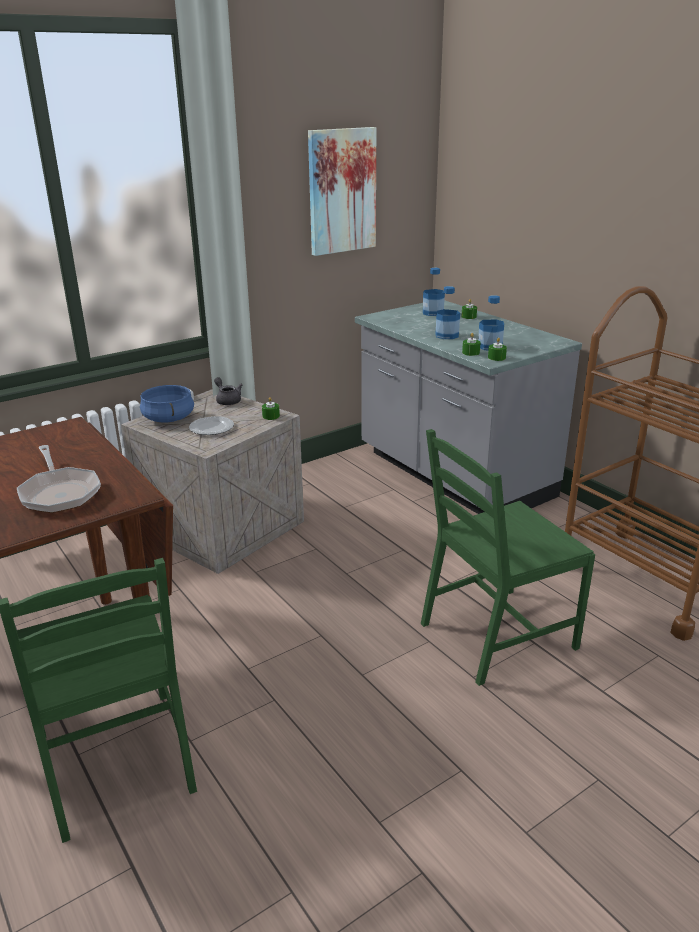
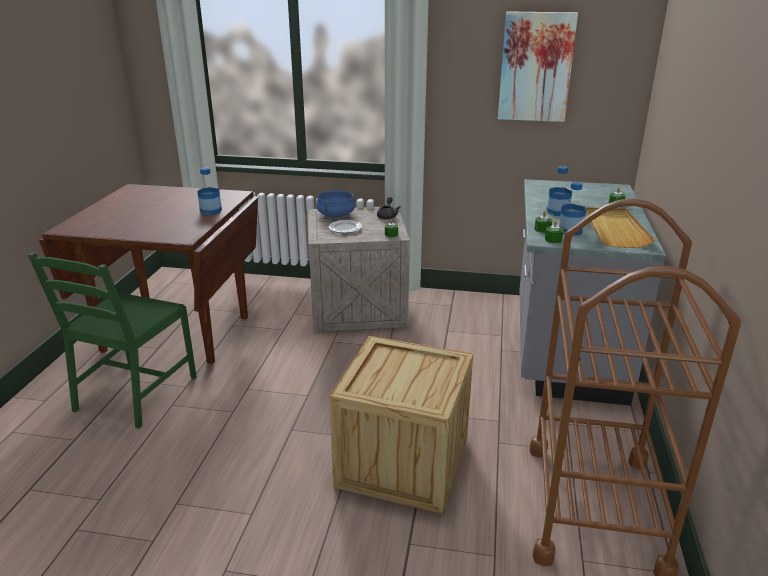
camera: 45 degrees right, 0 degrees up
(59, 493) = (165, 224): frying pan -> none
(433, 313) = (592, 193): bottle -> bottle (211, 211)
(496, 635) = (403, 462): green chair -> crate
(514, 336) = (614, 230): none -> beige tray

